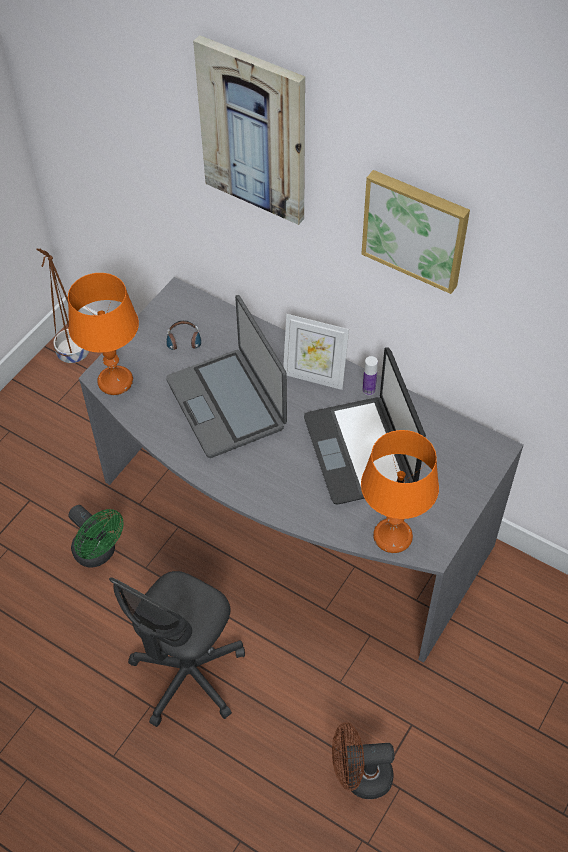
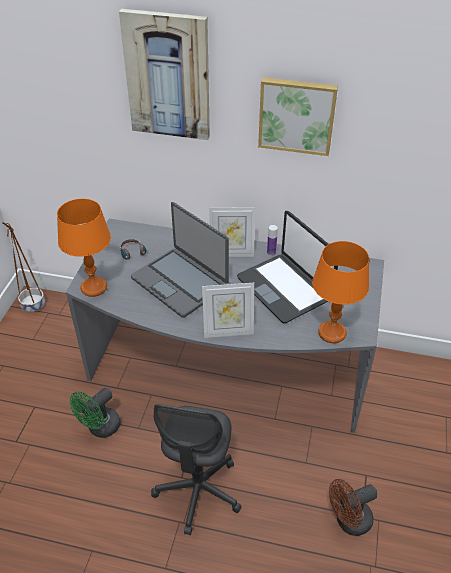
camera: 20 degrees left, 10 degrees down
(99, 554) = (100, 428): green fan -> green fan turned 105 degrees clockwise
(258, 495) = (228, 332): none -> picture frame

